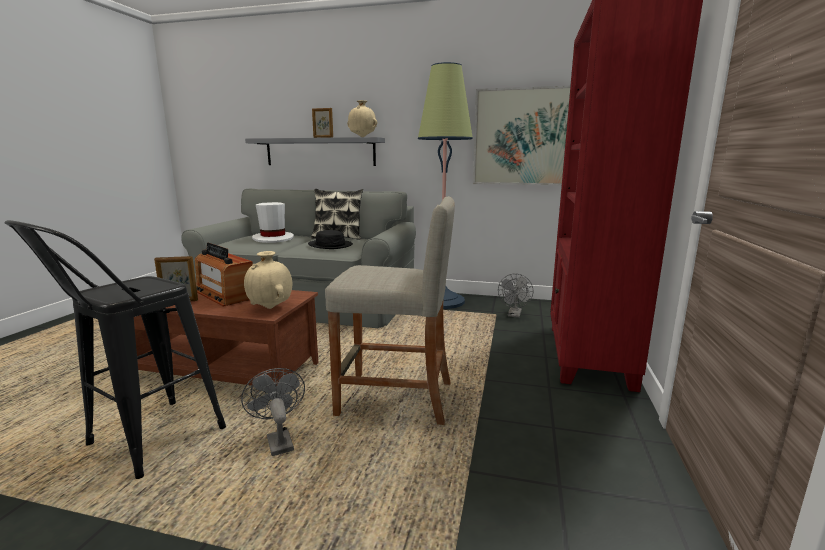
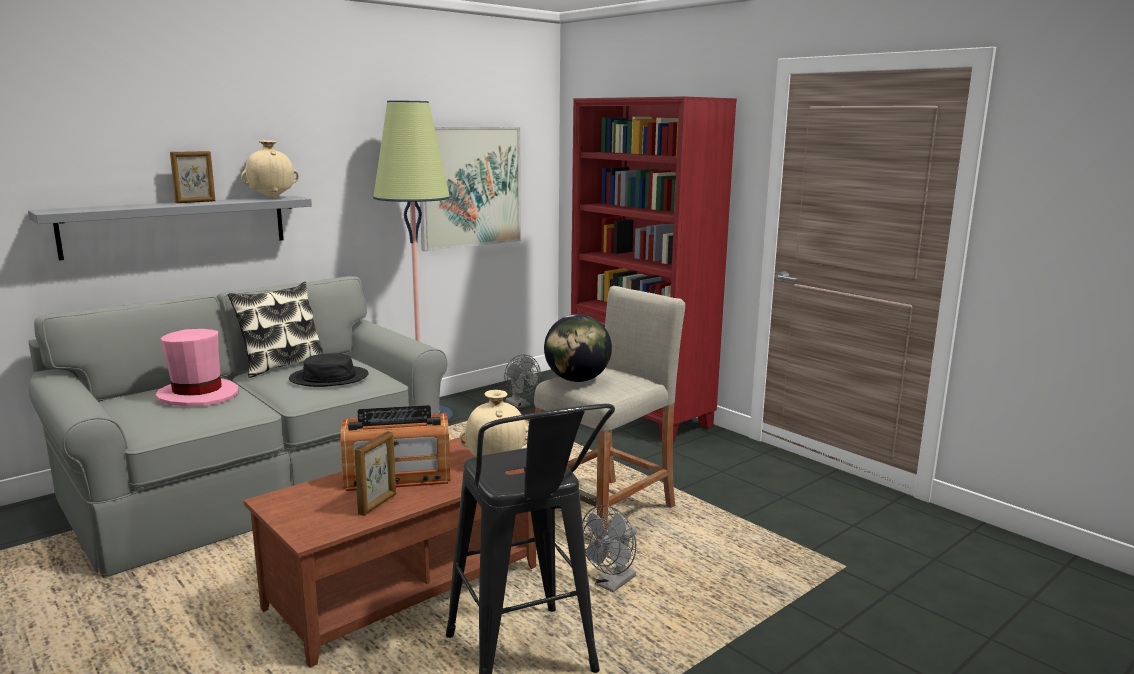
camera: 55 degrees left, 0 degrees up
(273, 238) = (198, 395): white hat -> pink hat
(278, 440) = (611, 584): grey fan -> grey fan turned 60 degrees counterclockwise
(366, 268) = (577, 380): none -> globe

